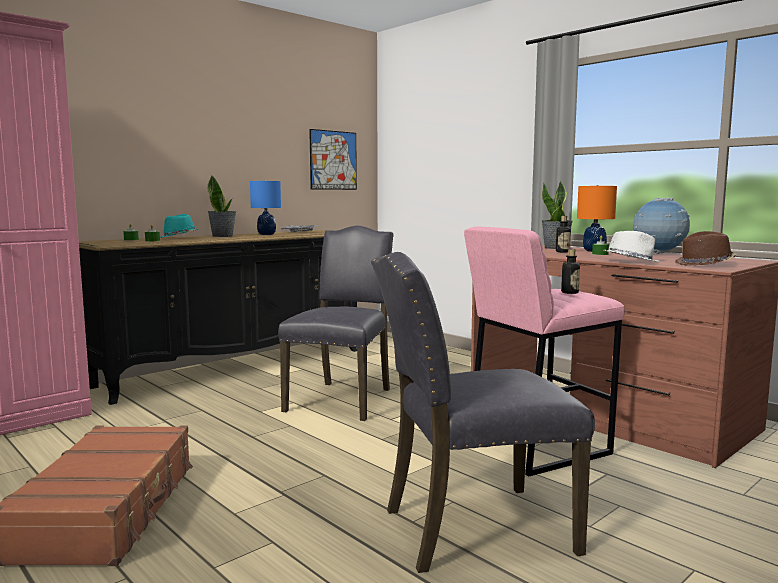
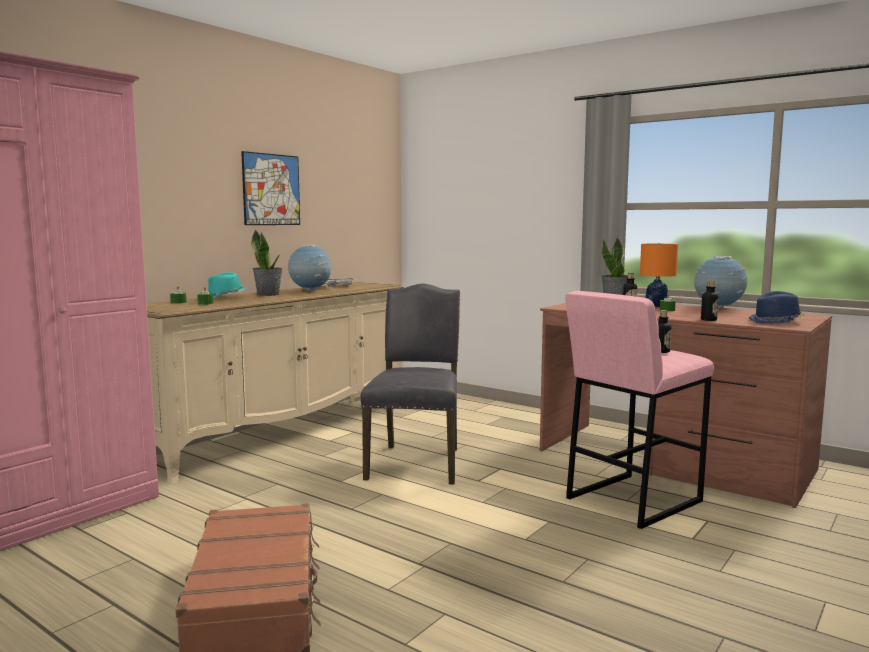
camera: 10 degrees left, 0 degrees up
(237, 367) = (282, 434): black dresser -> beige dresser
(267, 234) = (310, 291): blue table lamp -> globe
(333, 160) = (361, 208): picture -> picture (271, 189)
(472, 529) = (621, 583): grey chair -> none
(630, 262) = (708, 320): white hat -> bottle
(705, 264) = (776, 322): brown hat -> blue hat

